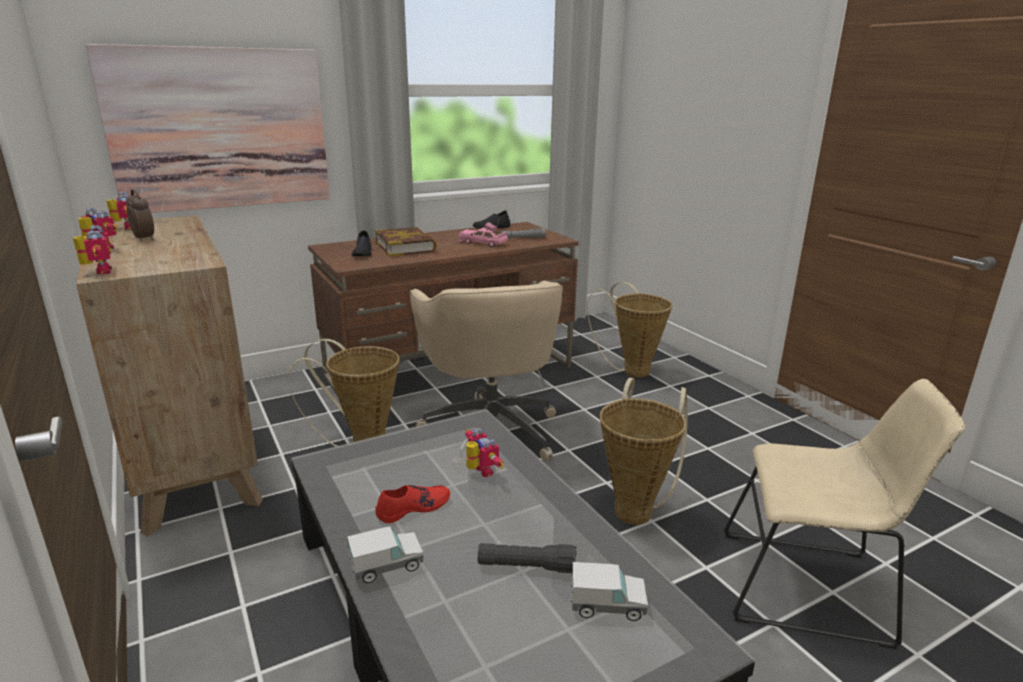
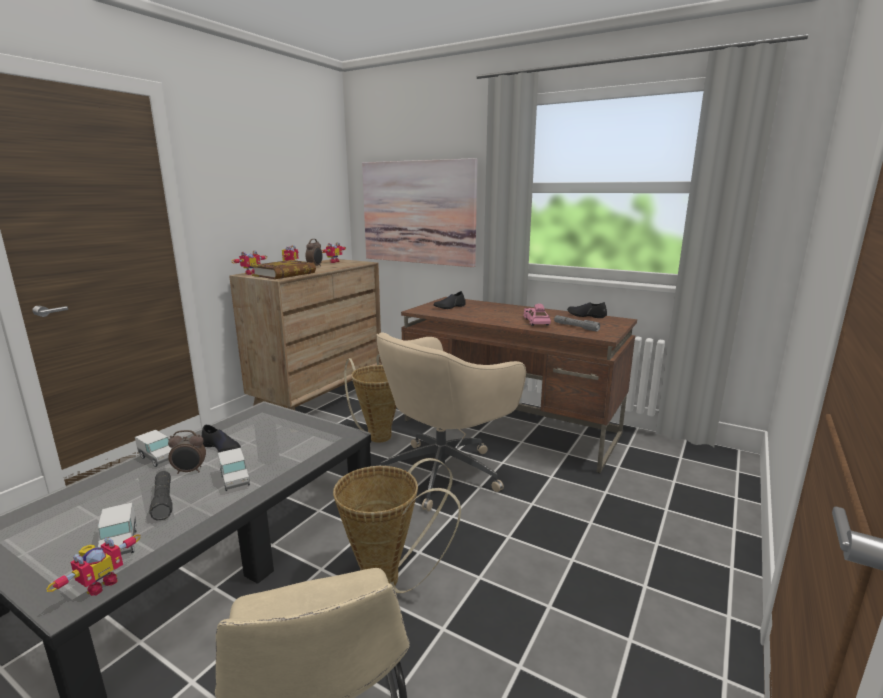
camera: 60 degrees right, 5 degrees down
(405, 247) = (483, 310): book -> book (284, 274)
(413, 508) = (221, 447): red shoe -> black shoe
(460, 540) = (190, 471): none -> alarm clock
(479, 472) = (275, 454): toy robot -> toy robot (100, 584)
(518, 507) = (235, 480): none -> toy truck
(631, 370) = (651, 508): basket -> none

